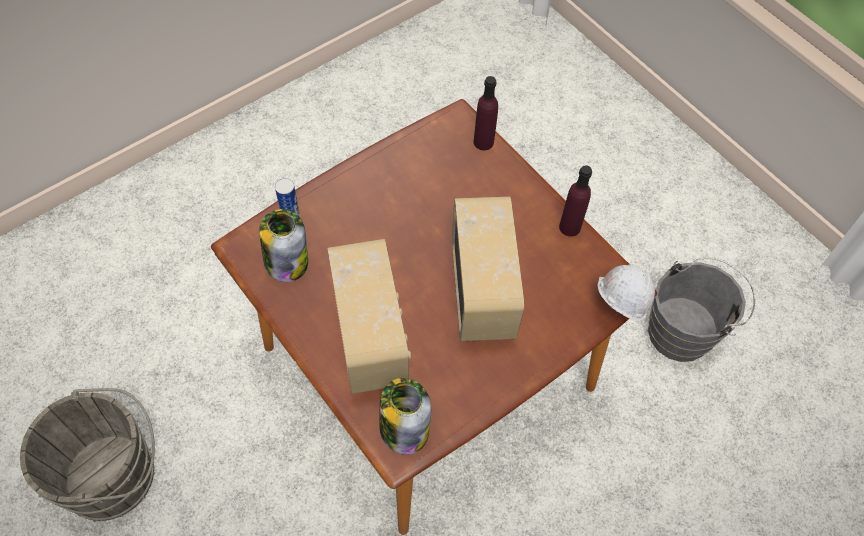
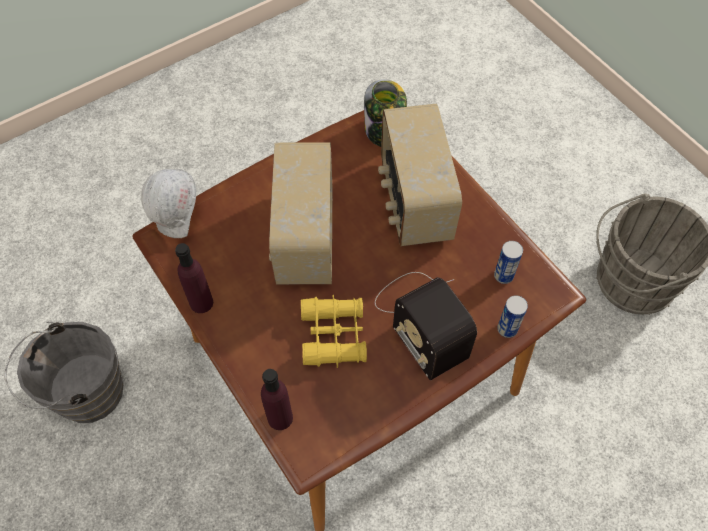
camera: 175 degrees left, 0 degrees up
(286, 261) = (503, 276): jar -> can
(367, 219) = (421, 319): none -> radio
(445, 203) = (334, 335): none -> yellow binoculars

